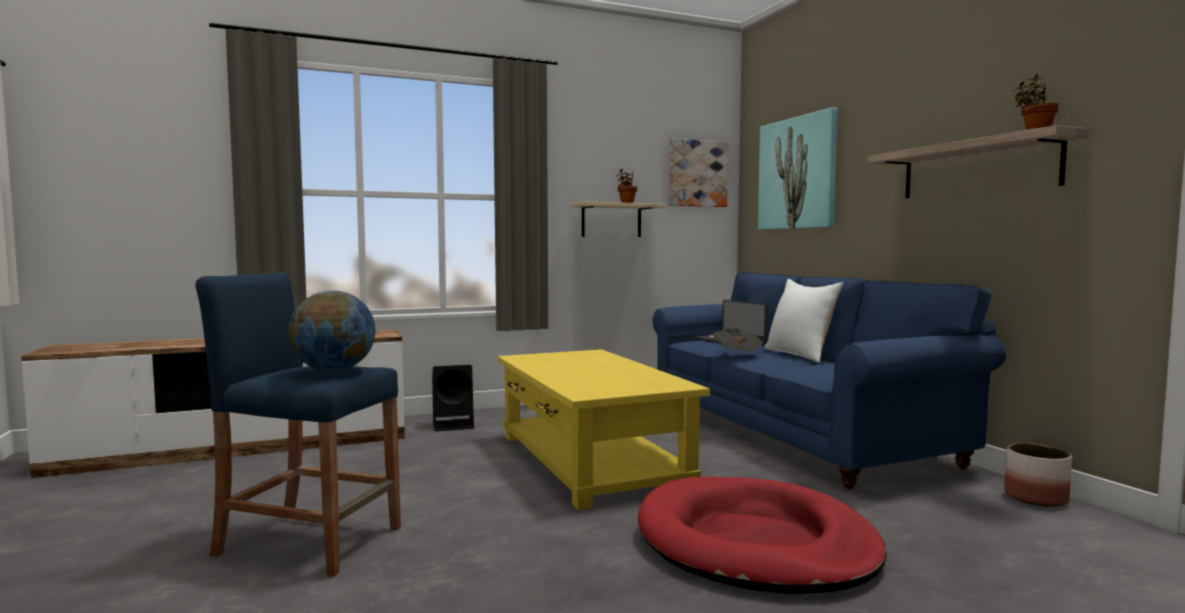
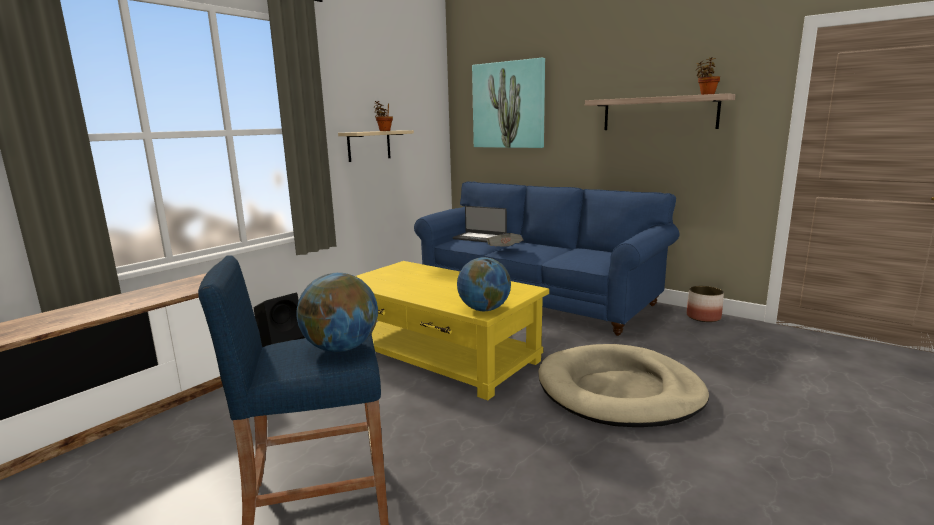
camera: 30 degrees left, 10 degrees up
(591, 392) = (484, 309): none -> globe
(697, 173) = (423, 101): picture -> none
(755, 543) = (619, 391): red dog bed -> beige dog bed
(800, 355) = (540, 244): white pillow -> none

